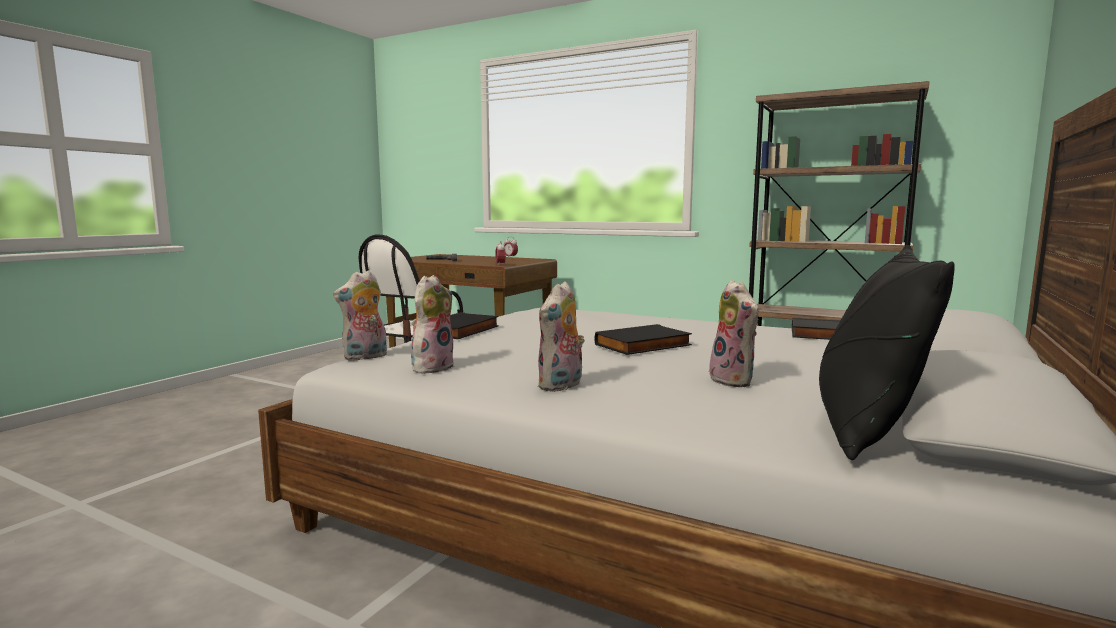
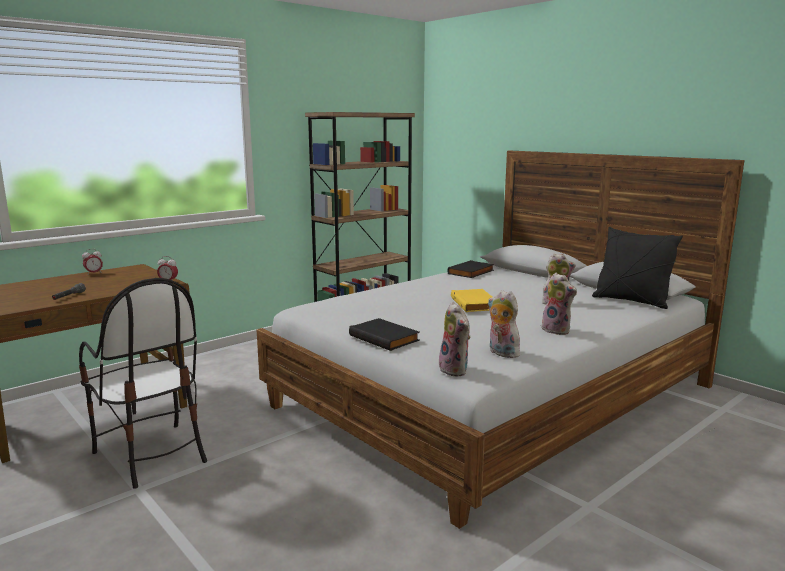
camera: 70 degrees left, 5 degrees up
(643, 345) = (475, 304): black book -> yellow book

